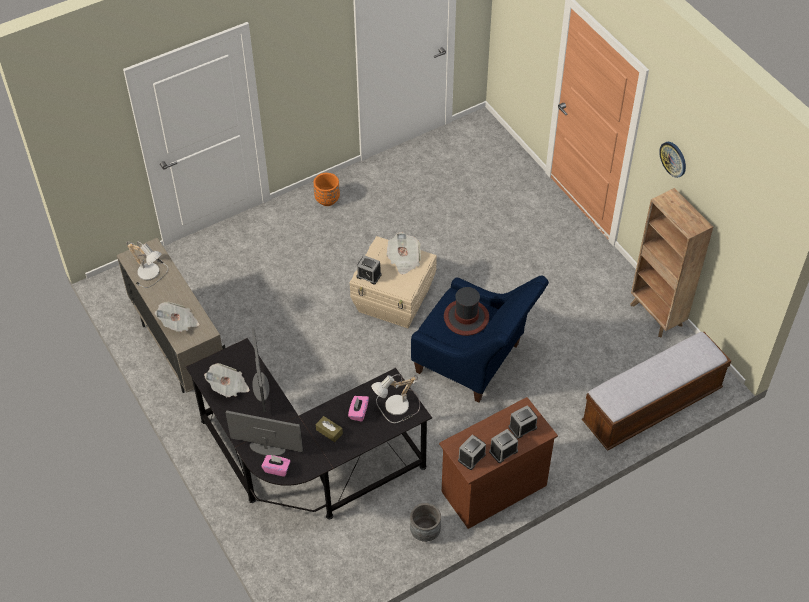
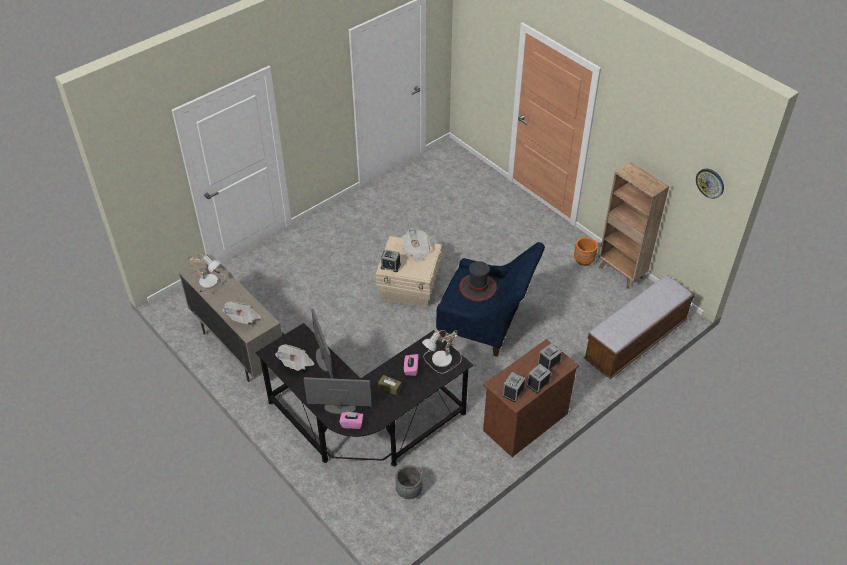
camera: 10 degrees left, 5 degrees down
(327, 200) = (338, 218): orange planter -> orange planter (584, 260)
(425, 531) = (477, 464): grey planter -> grey planter (409, 491)
(673, 159) = (628, 138): wall clock -> wall clock (710, 183)

